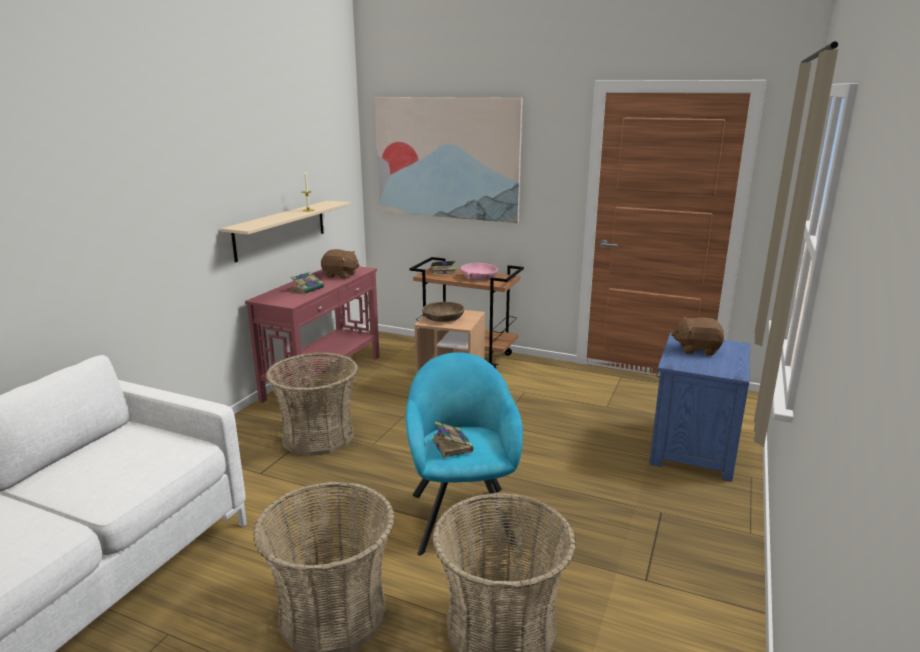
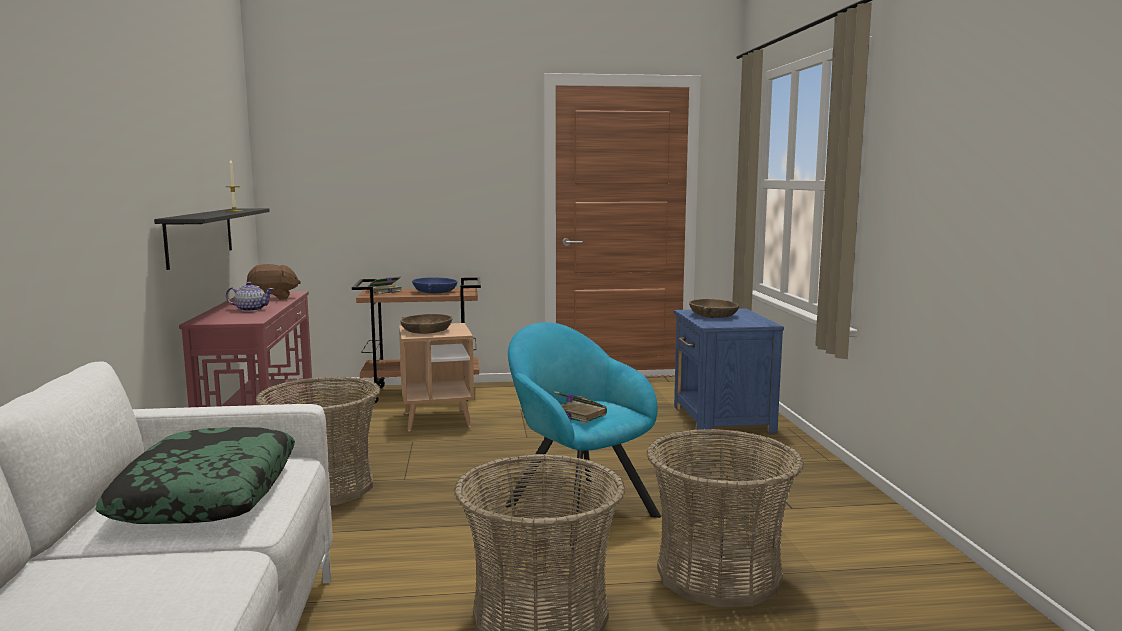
camera: 30 degrees left, 10 degrees down
(117, 467) = (207, 493): none -> pillow
(281, 229) = (200, 236): beige shelf -> black shelf
(308, 289) = (251, 309): book -> teapot
(447, 158) = (375, 159): picture -> none
(479, 277) = (435, 292): pink bowl -> blue bowl
(696, 349) = (713, 315): brown plush toy -> brown bowl

